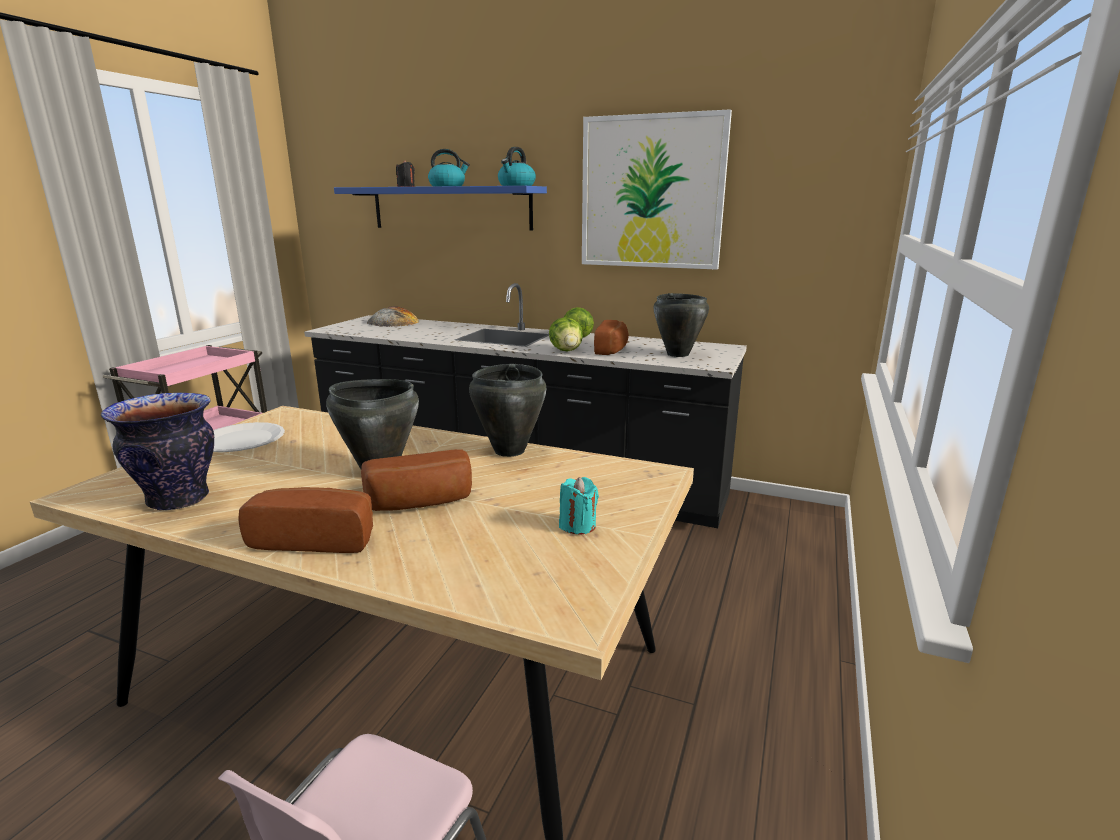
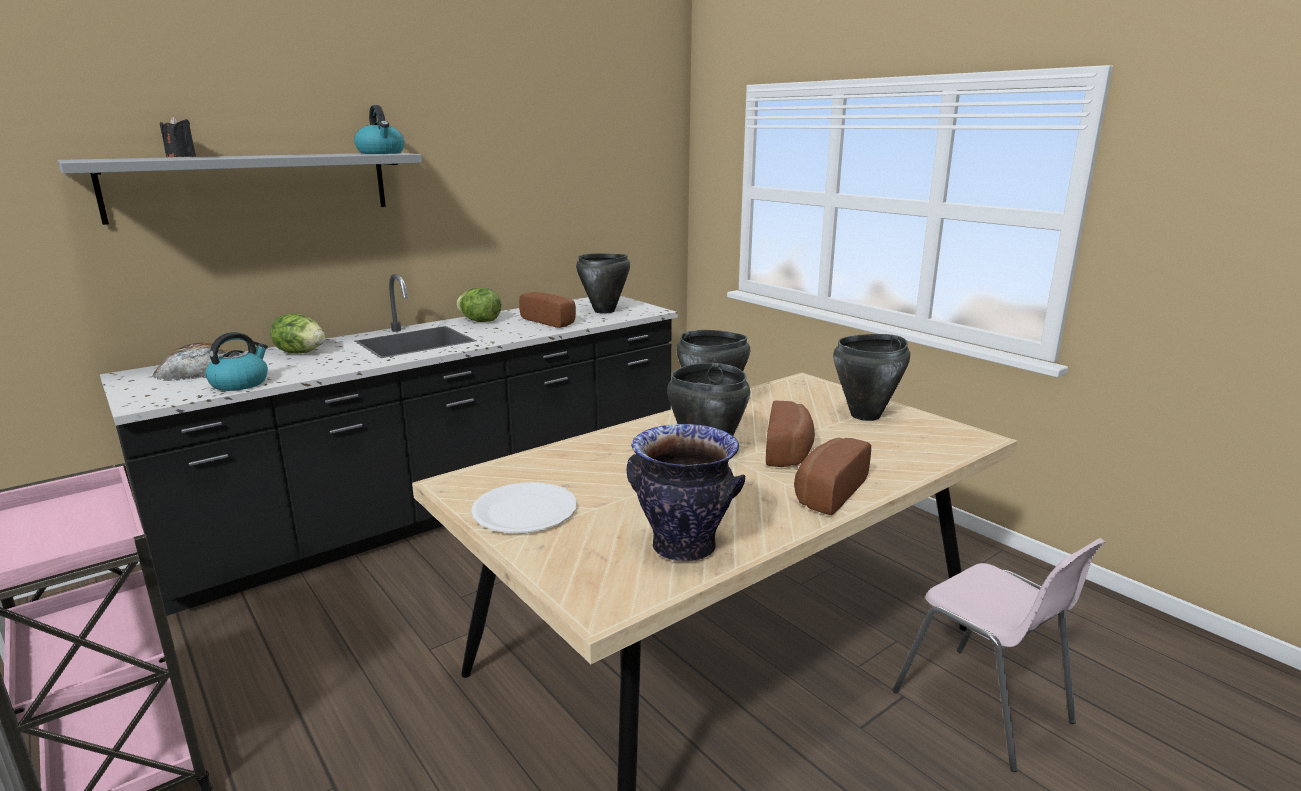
camera: 60 degrees left, 0 degrees up
(448, 186) = (275, 155): kettle -> kettle (240, 383)
(450, 208) = (252, 185): blue shelf -> grey shelf
(566, 351) = (526, 333): lettuce -> lettuce (301, 353)
(577, 525) = (866, 415): turquoise candle -> black cooking pot
(651, 193) = (515, 157): picture -> none

